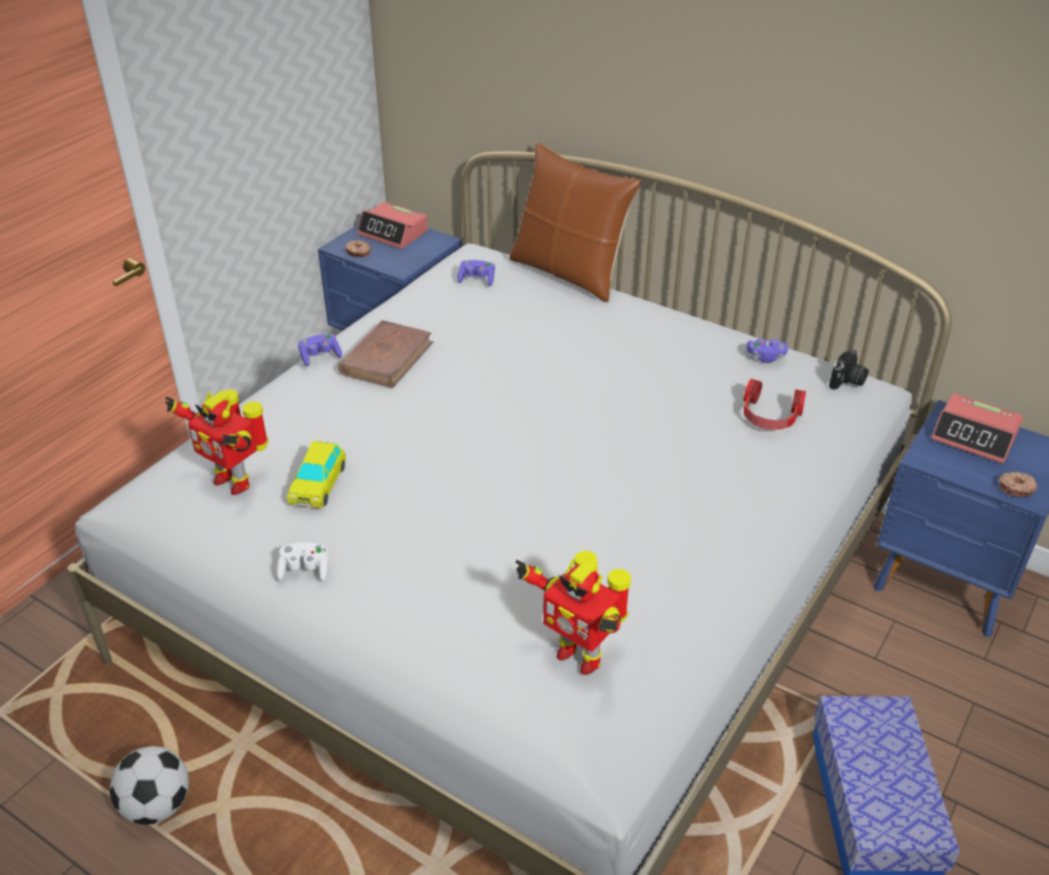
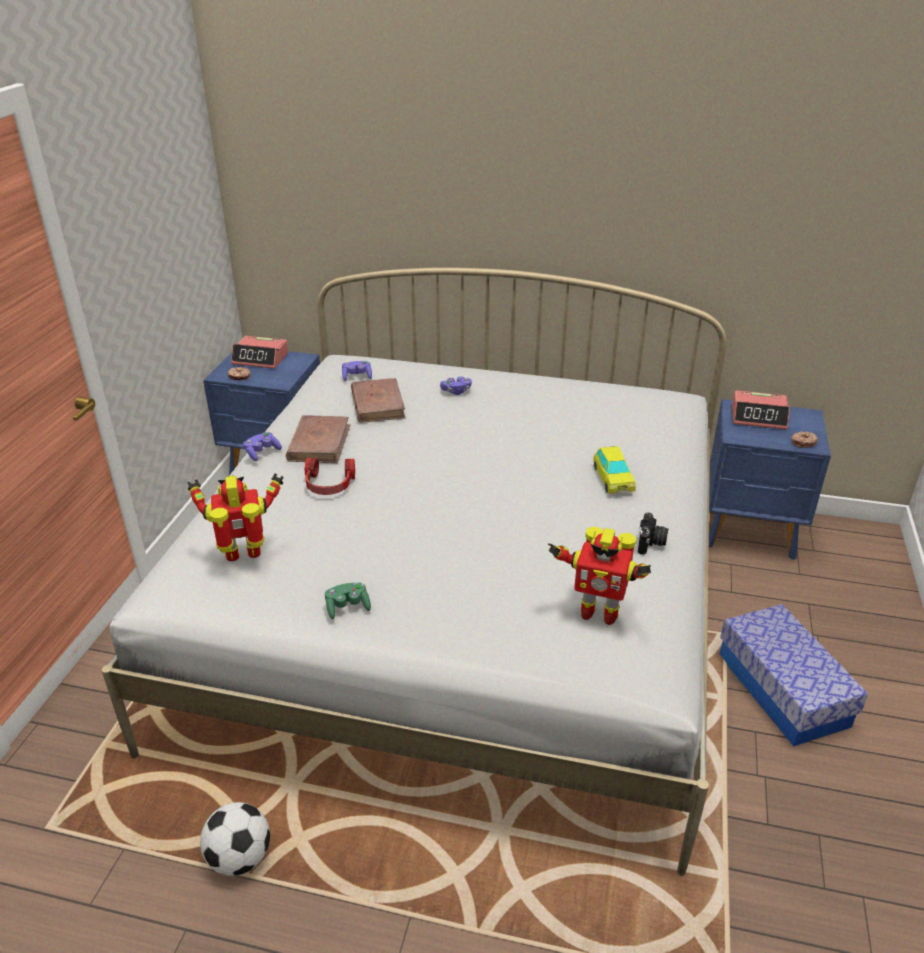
camera: 20 degrees left, 5 degrees down
(233, 480) = (245, 556): toy robot -> toy robot turned 150 degrees clockwise
(305, 570) = (347, 607): white game controller -> green game controller
(318, 485) = (320, 543): toy car -> toy car (613, 479)
(480, 321) = (377, 404): none -> brown book
(569, 273) = (424, 361): brown pillow -> none
(765, 357) = (601, 390): purple game controller -> purple game controller (456, 391)
(769, 417) = (628, 427): headphones -> headphones (329, 485)
(847, 381) = (665, 395): camera -> camera (651, 543)

